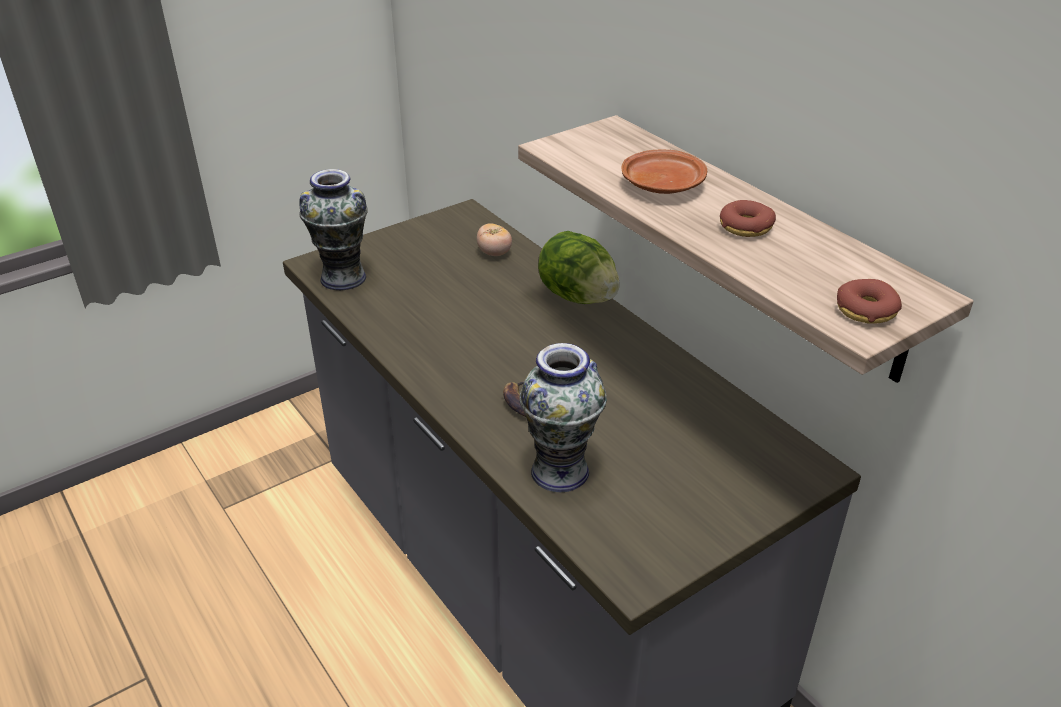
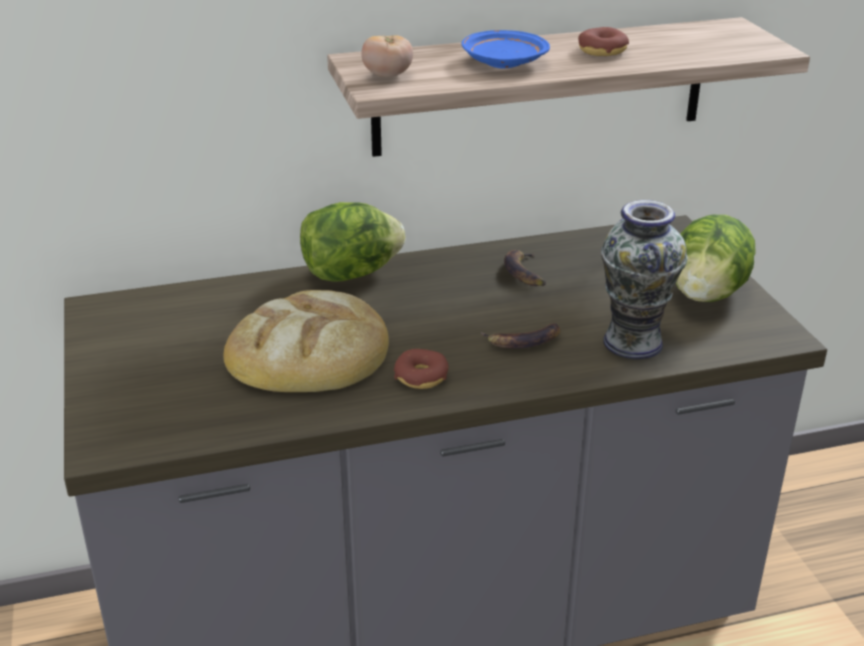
camera: 70 degrees left, 5 degrees down
(343, 278) = (168, 426): vase -> none
(454, 307) = (309, 352): none -> bread
(494, 253) = (215, 305): tomato -> tomato (387, 75)
(644, 385) = (525, 273): none -> banana
(662, 185) = (503, 62): brown plate -> blue plate
(684, 511) = (706, 294): none -> lettuce
(866, 310) = (748, 43): donut -> donut (421, 376)

